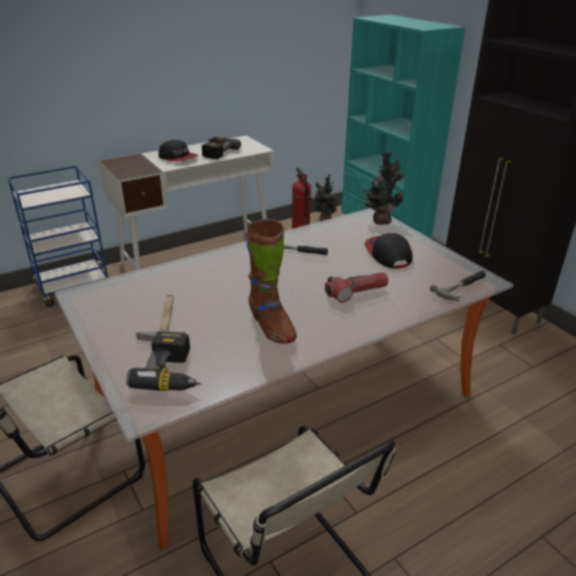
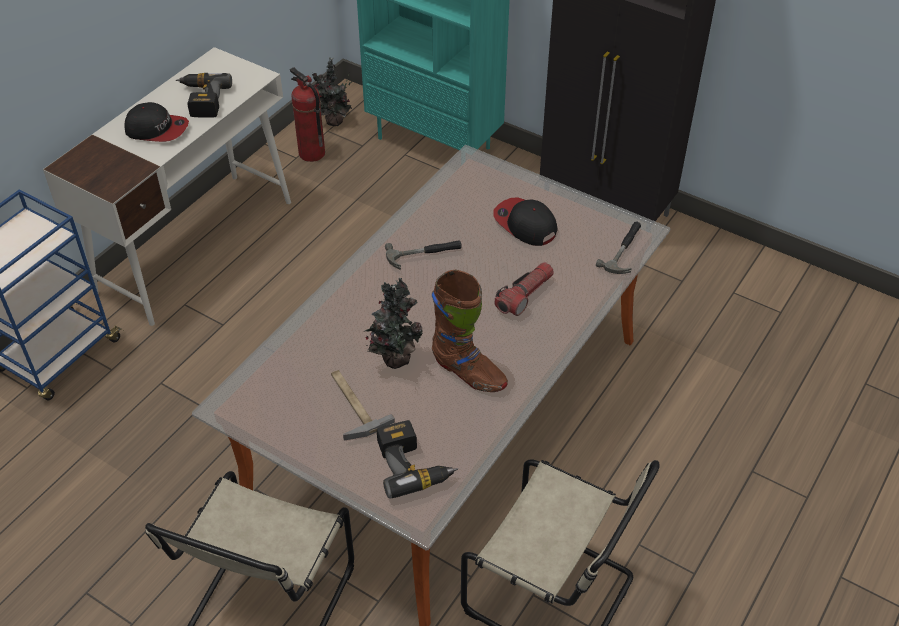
camera: 25 degrees left, 15 degrees up
(380, 221) = (487, 169): potted plant -> potted plant (394, 358)

